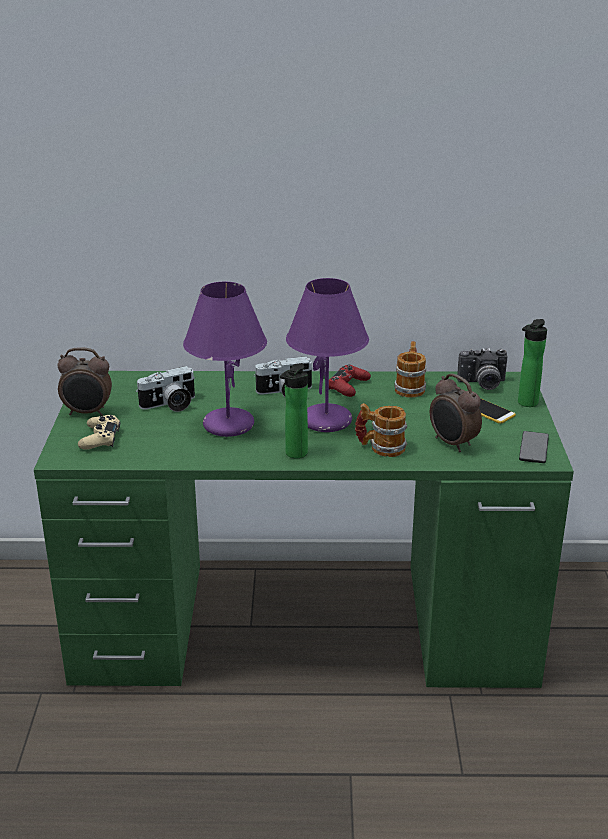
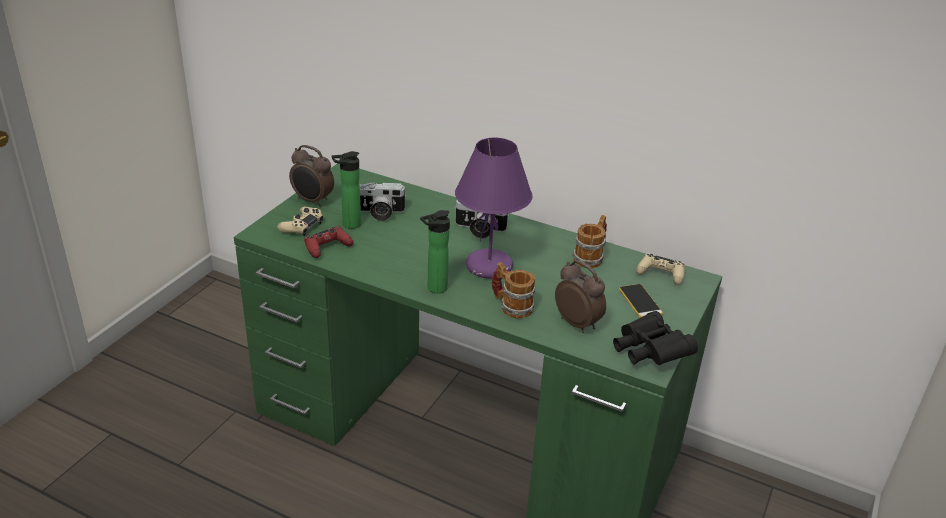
camera: 25 degrees right, 5 degrees up
(228, 424) = (406, 244): purple table lamp -> none
(348, 386) = (537, 240): red game controller -> red game controller (327, 247)
(452, 444) = (577, 323): alarm clock -> alarm clock turned 150 degrees clockwise
(482, 384) = (660, 274): camera -> beige game controller
(526, 404) = (684, 306): bottle -> bottle (348, 224)
(533, 448) = (648, 352): phone -> black binoculars

